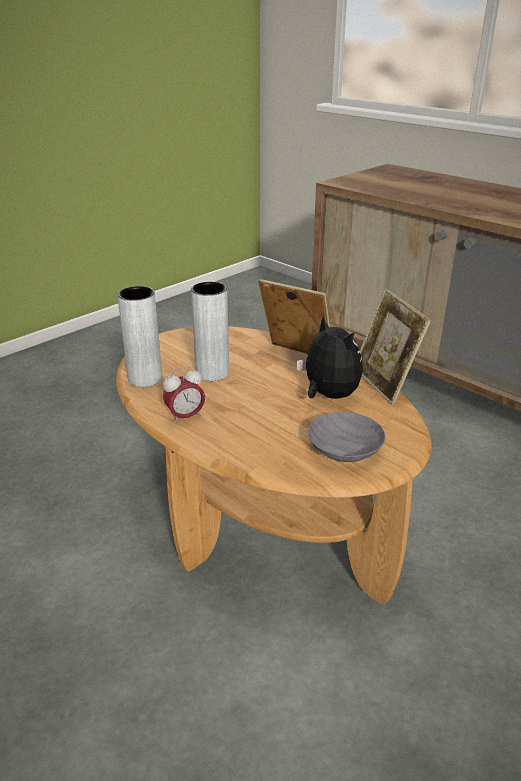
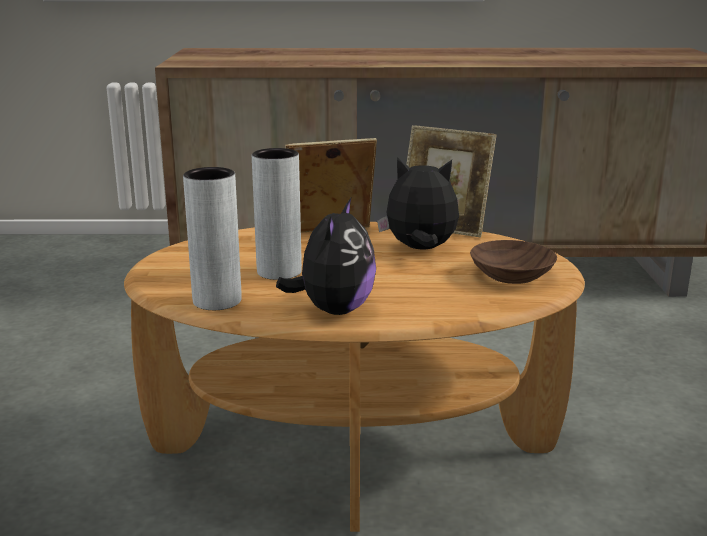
camera: 45 degrees left, 10 degrees down
(185, 417) = (333, 310): alarm clock -> plush toy
(343, 449) = (509, 275): grey bowl -> brown bowl

